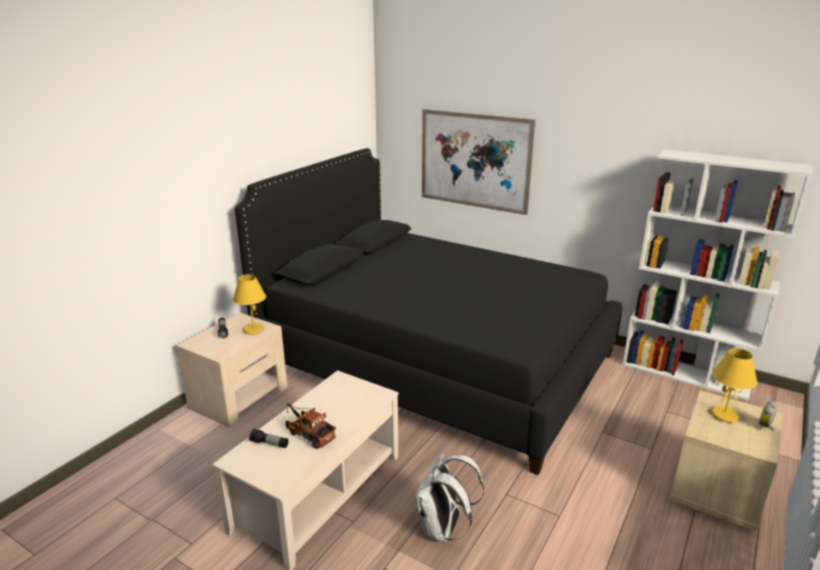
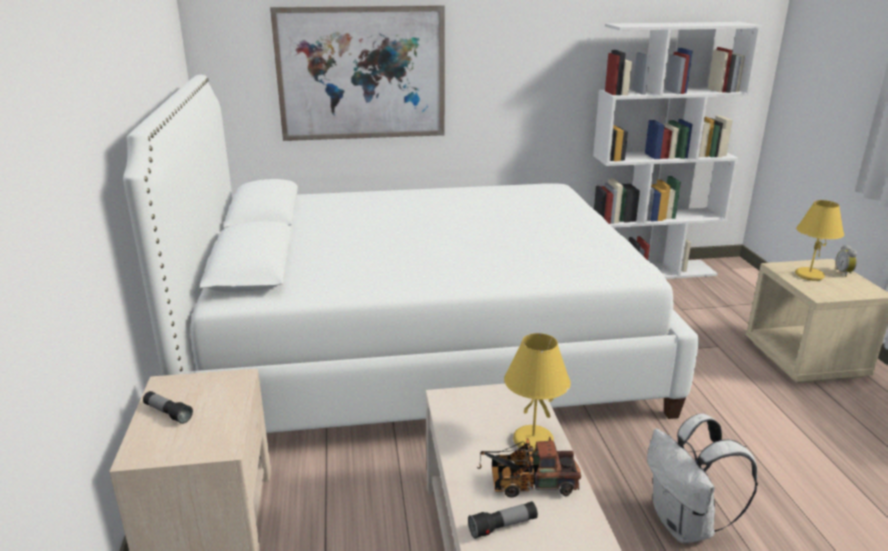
camera: 40 degrees left, 0 degrees up
(253, 330) = (219, 390): yellow table lamp -> yellow table lamp (532, 441)
(436, 361) = (420, 350): black bed -> white bed

